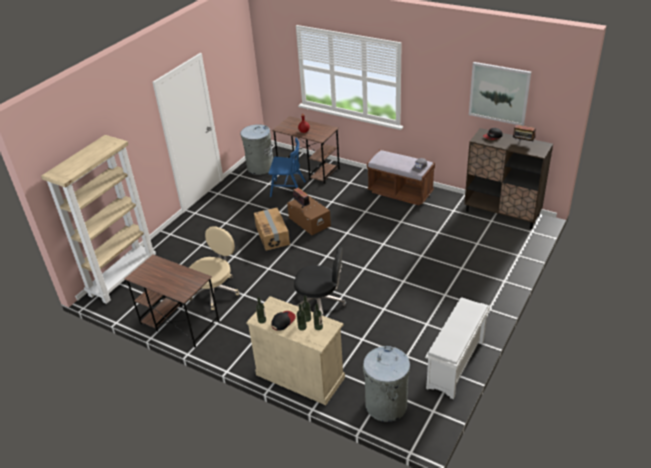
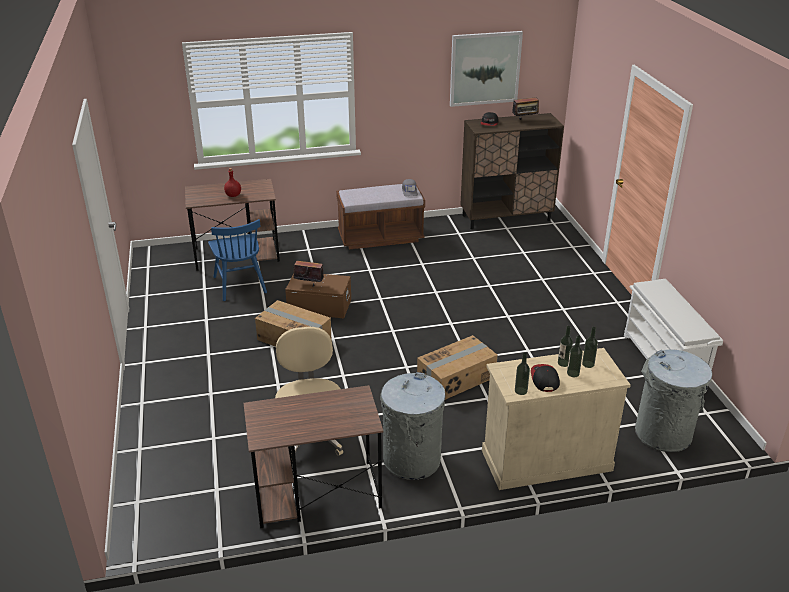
camera: 45 degrees left, 5 degrees down
(123, 277) = (144, 489): beige bookcase -> none
(260, 167) = (164, 276): grey trash can -> grey trash can (411, 460)
(287, 189) = (240, 284): blue chair -> blue chair turned 105 degrees clockwise
(320, 303) = (456, 379): black office chair -> cardboard box

